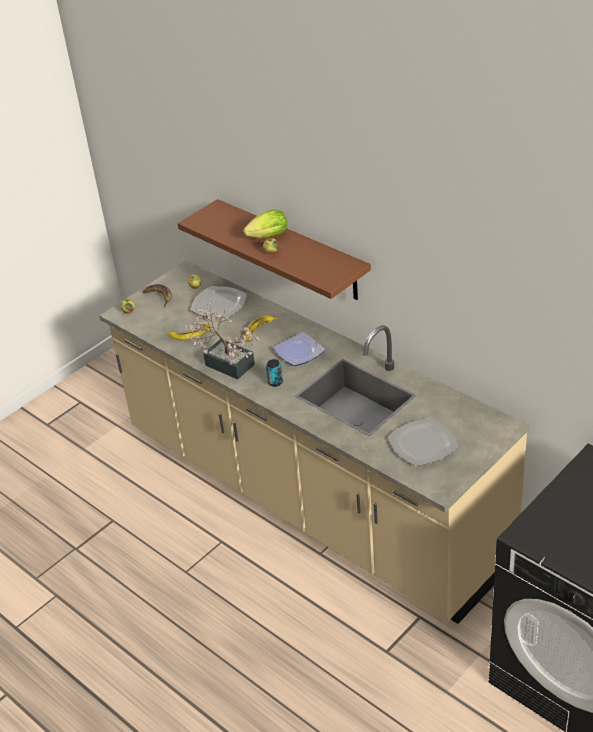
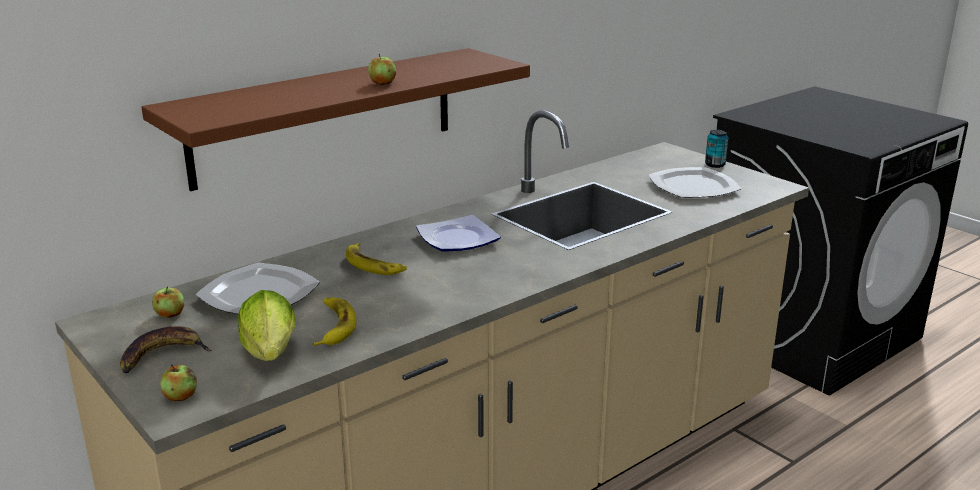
camera: 85 degrees left, 15 degrees down
(225, 362) = (449, 297): potted plant -> none
(266, 237) = (332, 84): lettuce -> lettuce (270, 355)
(275, 382) = (527, 260): can -> can (715, 165)

